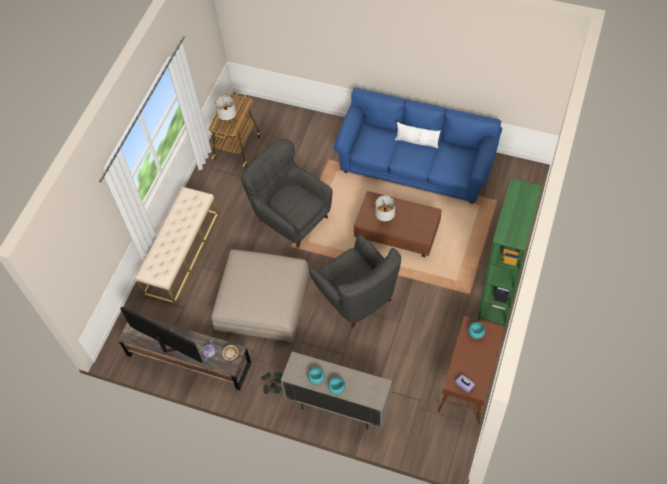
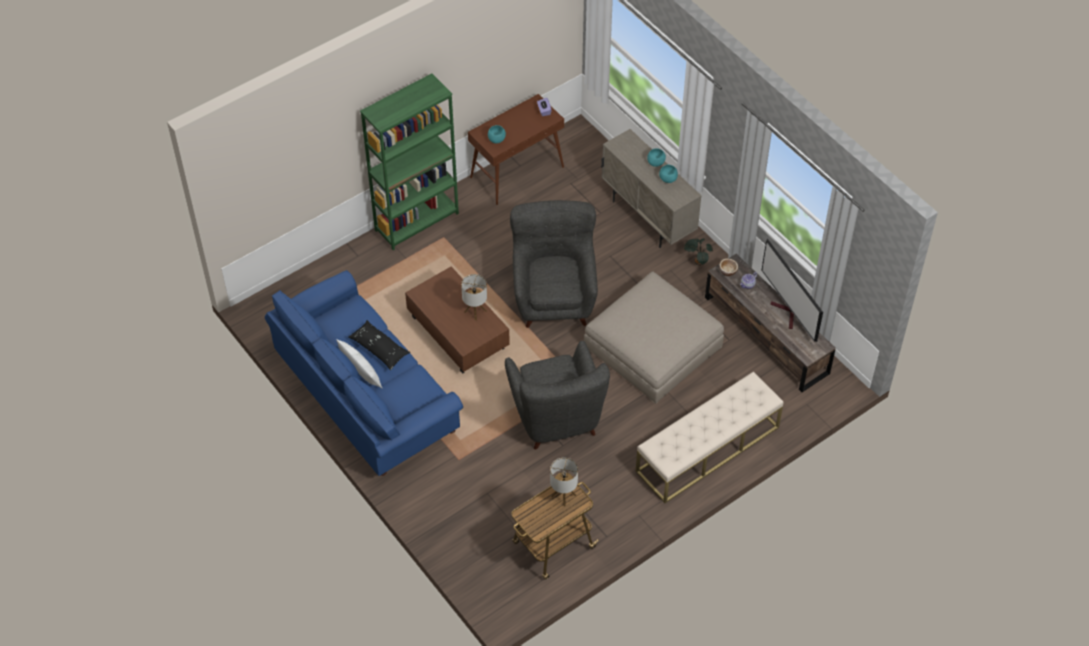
camera: 150 degrees left, 5 degrees down
(419, 160) = (379, 349): none -> black pillow

